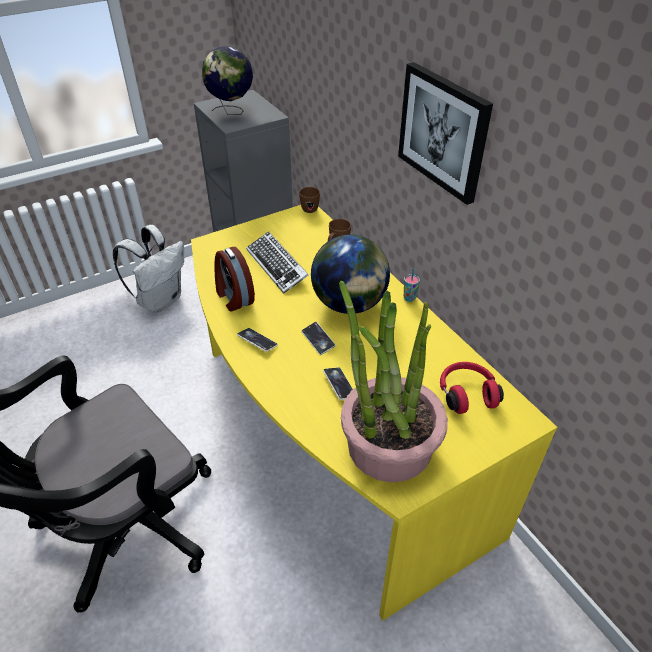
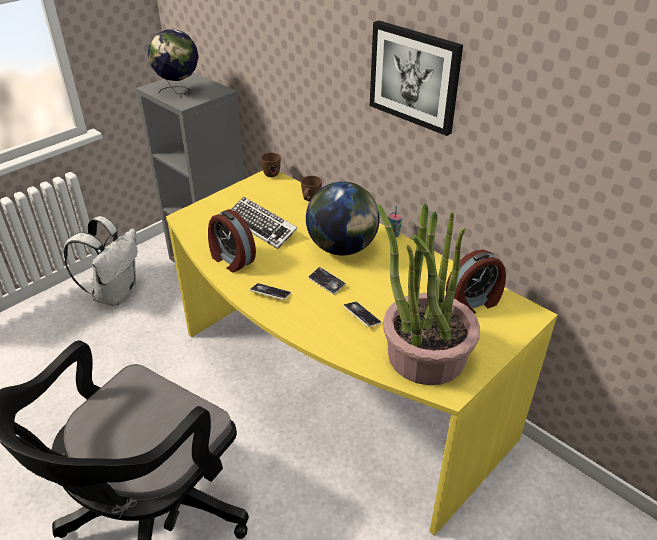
camera: 15 degrees left, 5 degrees down
(466, 394) = (474, 303): red headphones -> alarm clock

